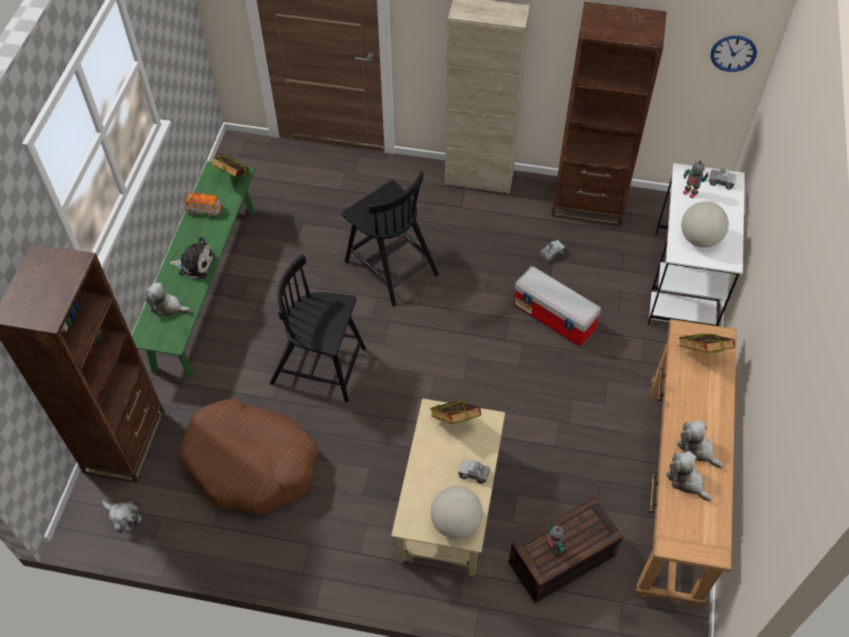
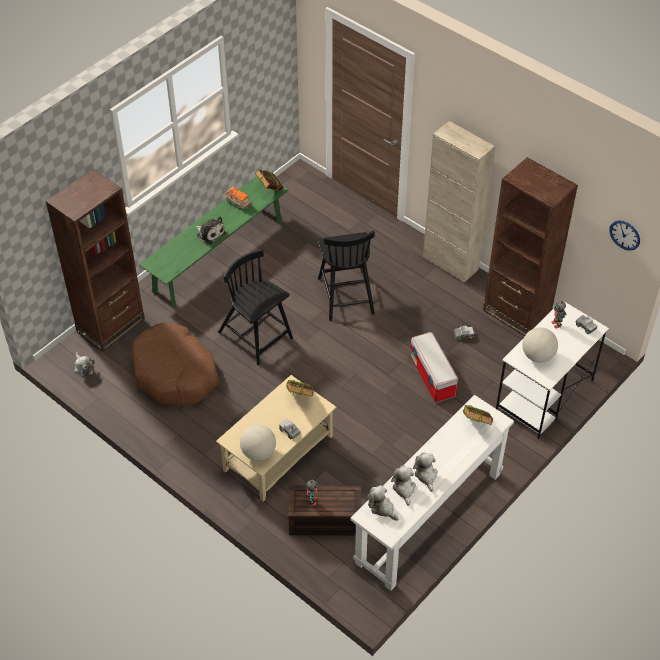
camera: 30 degrees right, 5 degrees down
(167, 307) = (176, 252): plush toy -> plush toy (382, 508)
(672, 490) = (429, 517): brown console table -> white console table

